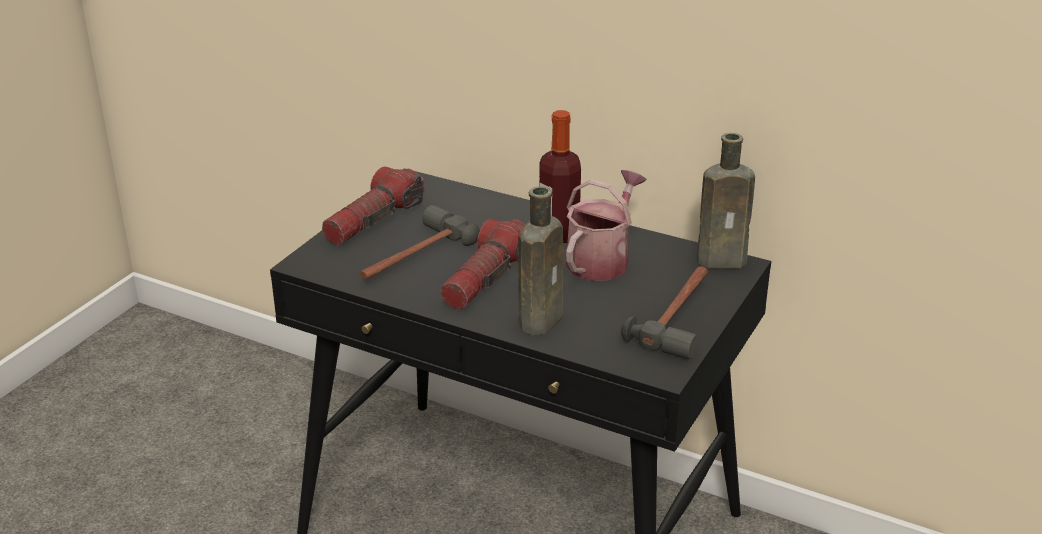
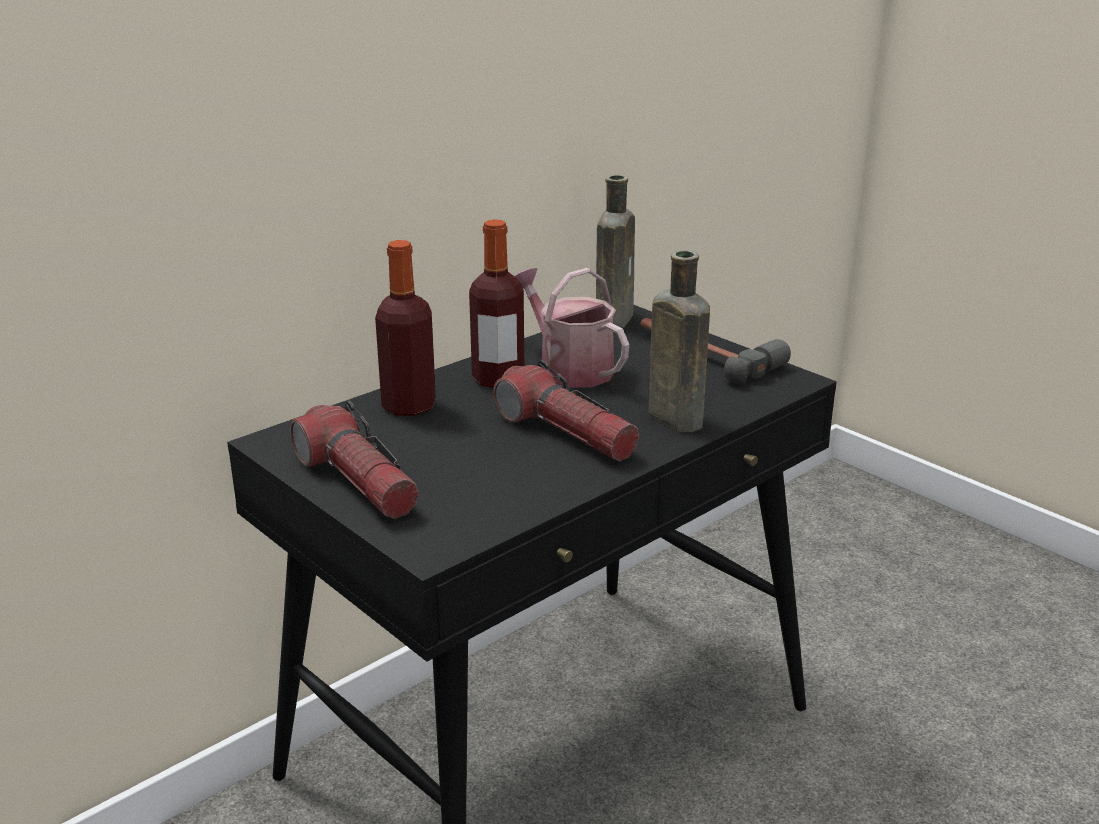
camera: 70 degrees left, 5 degrees down
(412, 257) = (477, 469): hammer -> none
(490, 212) = (409, 406): none -> bottle

